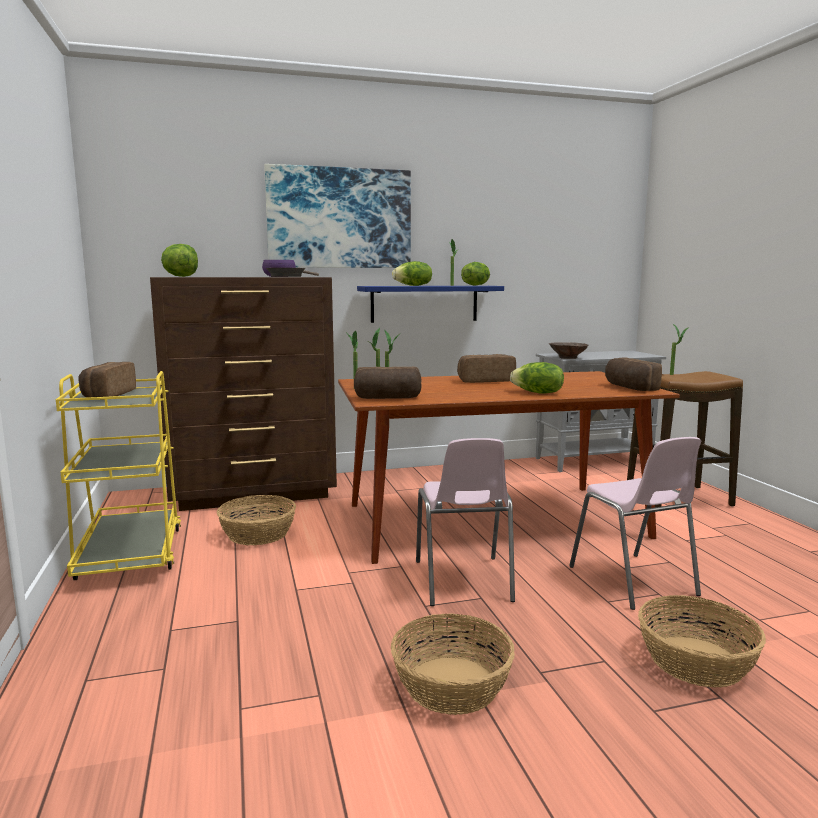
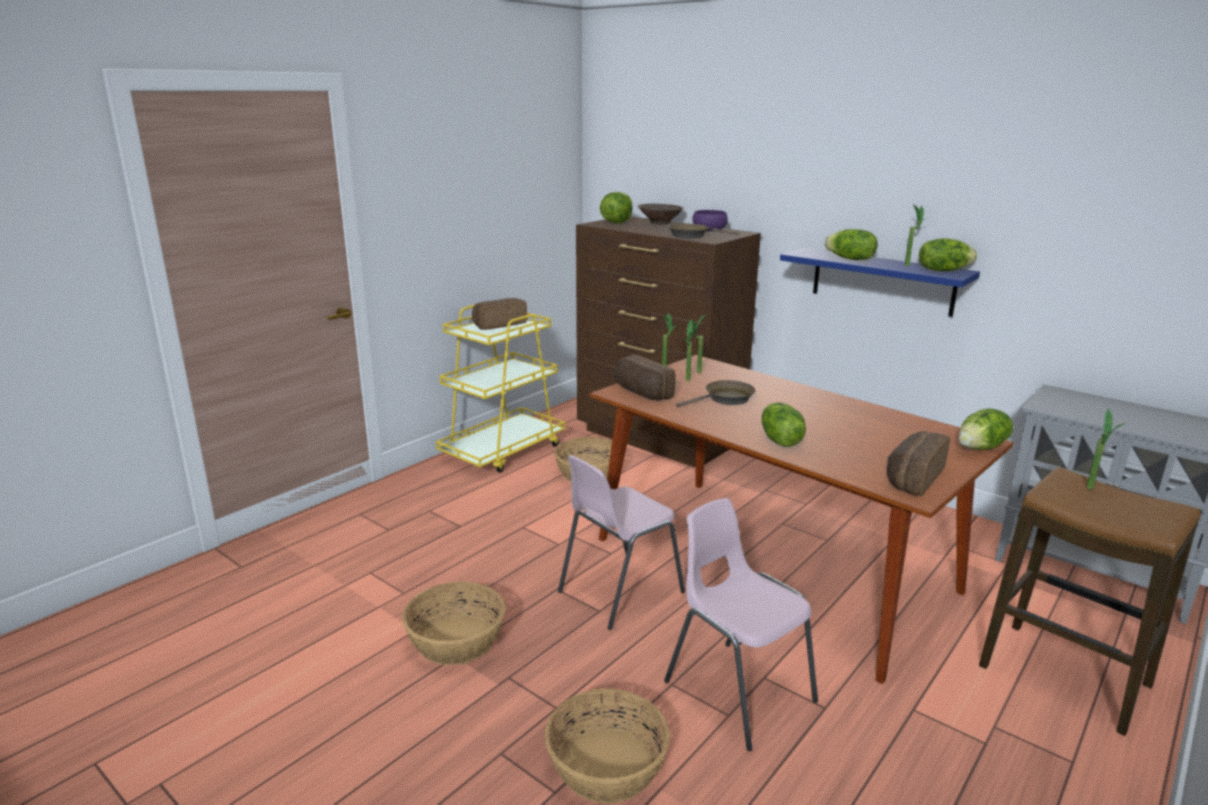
camera: 55 degrees right, 10 degrees up
(339, 218) = (792, 166): picture -> none
(444, 388) = (725, 399): none -> brown frying pan
(485, 380) = (805, 404): bread -> none
(568, 358) = (1049, 406): brown bowl -> brown bowl (659, 223)
(602, 374) = (981, 448): none -> lettuce
(633, 581) = (737, 691): pink chair -> pink chair turned 105 degrees clockwise

